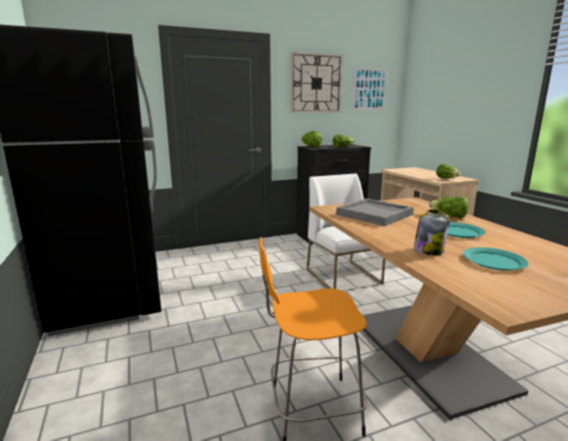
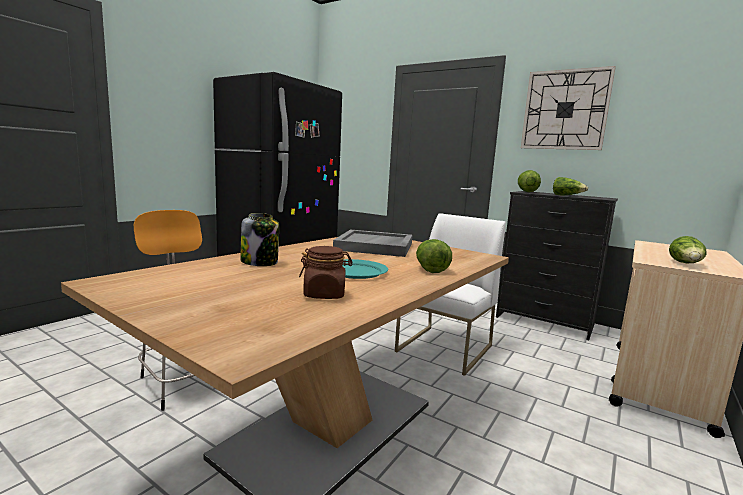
camera: 55 degrees right, 5 degrees down
(369, 89) = (670, 114): picture -> none
(493, 261) = (248, 282): turquoise plate -> none
(521, 247) = (325, 294): none -> brown jar

